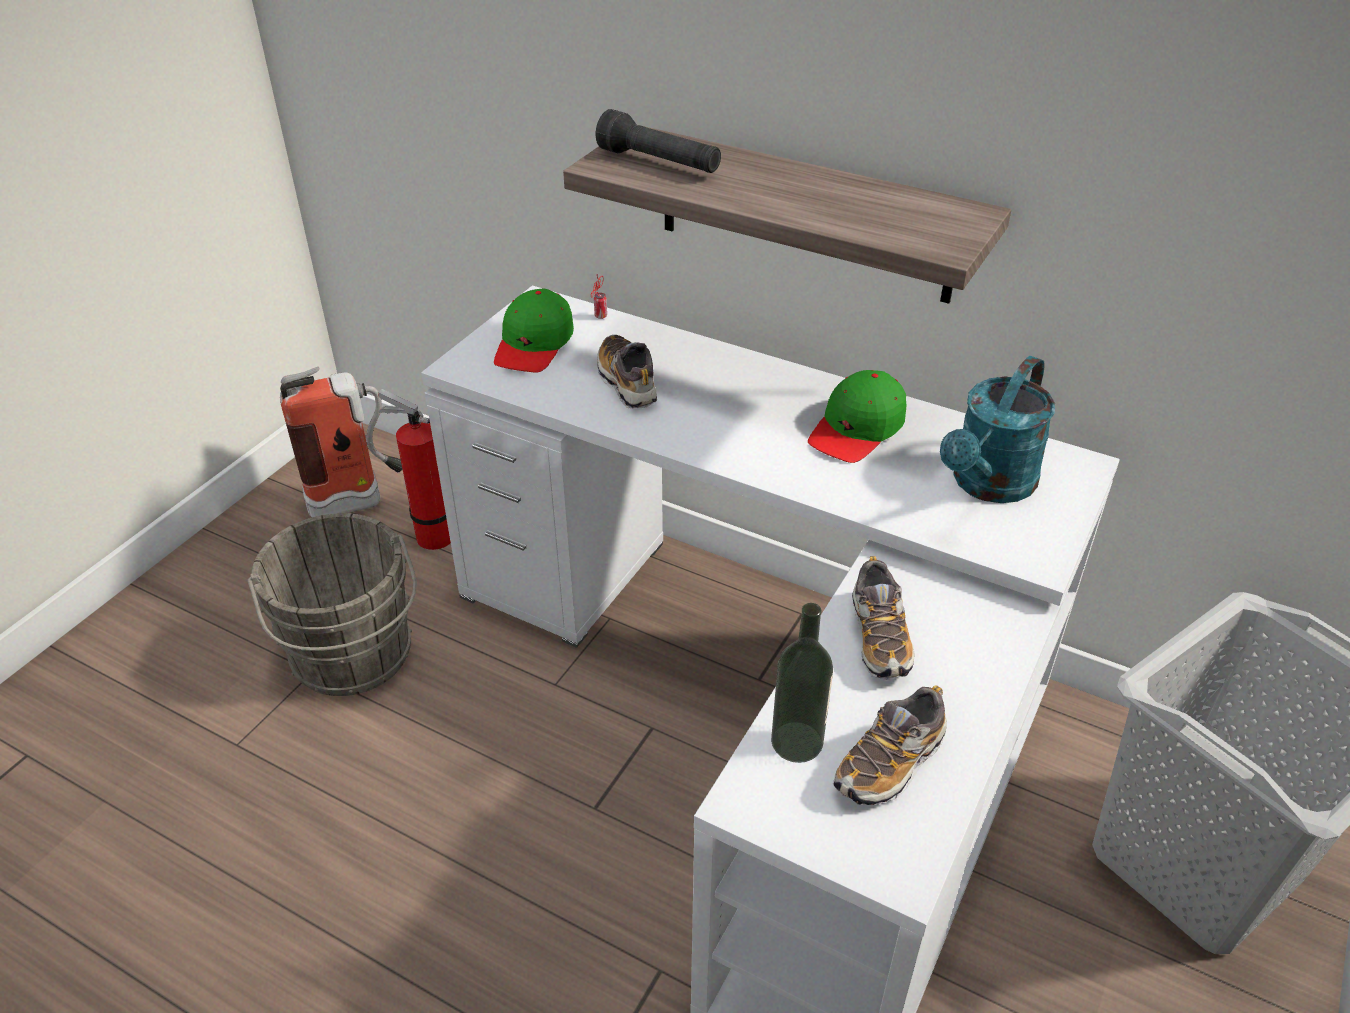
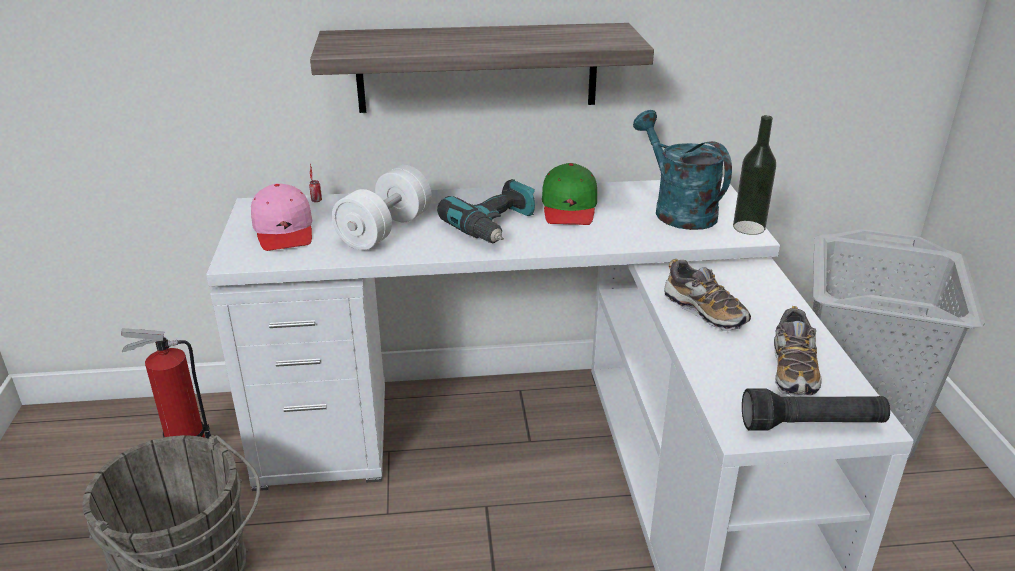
camera: 35 degrees left, 10 degrees down
(359, 502) = (92, 461): fire extinguisher -> none
(534, 344) = (284, 230): green cap -> pink cap
(627, 382) = (385, 230): shoe -> white dumbbell
(659, 163) = (377, 43): black flashlight -> black flashlight (812, 425)
(745, 423) = (495, 226): none -> power drill
(797, 742) = (730, 384): bottle -> bottle (749, 227)
(988, 485) = (677, 210): turquoise watering can -> turquoise watering can turned 150 degrees clockwise

